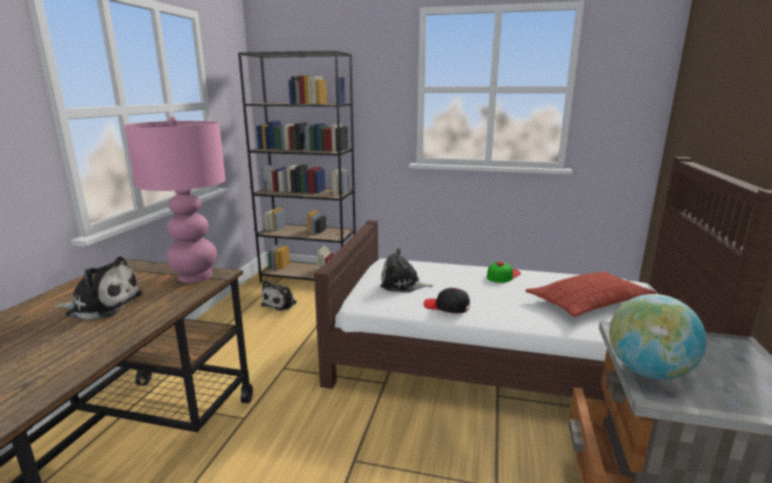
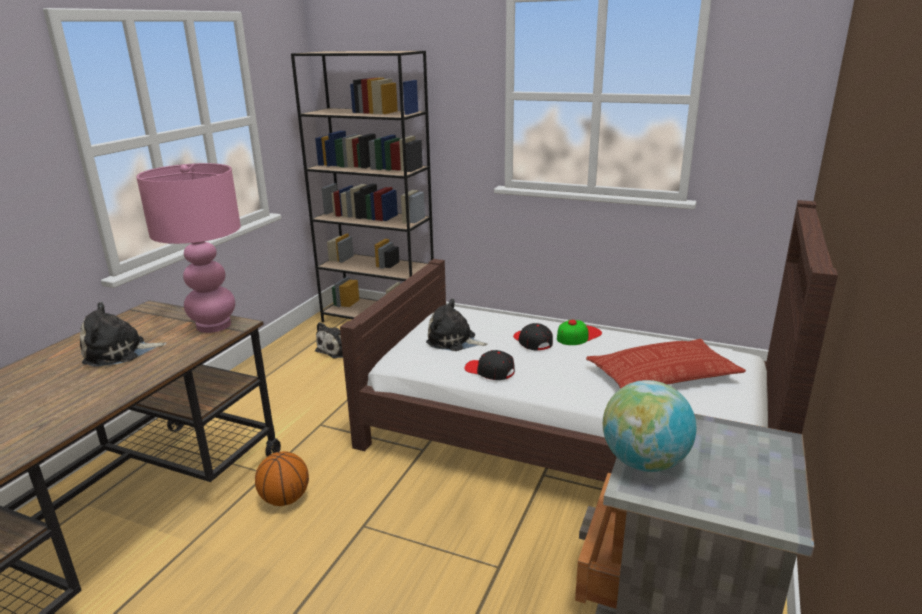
camera: 10 degrees right, 5 degrees up
(102, 305) = (119, 352): plush toy -> plush toy turned 150 degrees clockwise
(269, 442) = (285, 499): none -> basketball
(469, 282) = (532, 342): none -> black cap

